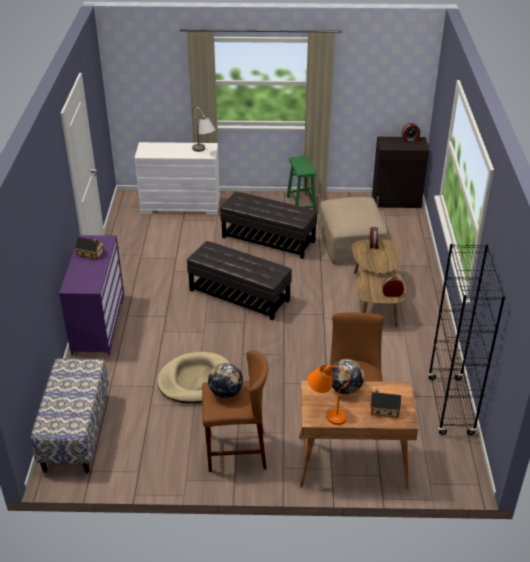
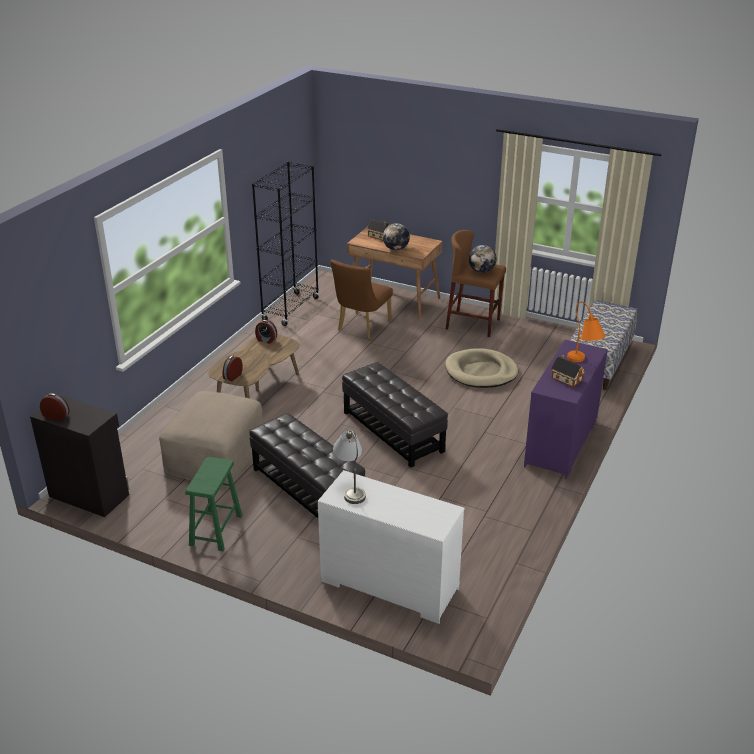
camera: 155 degrees left, 5 degrees down
(326, 411) = (420, 243): orange table lamp -> orange table lamp (583, 363)

